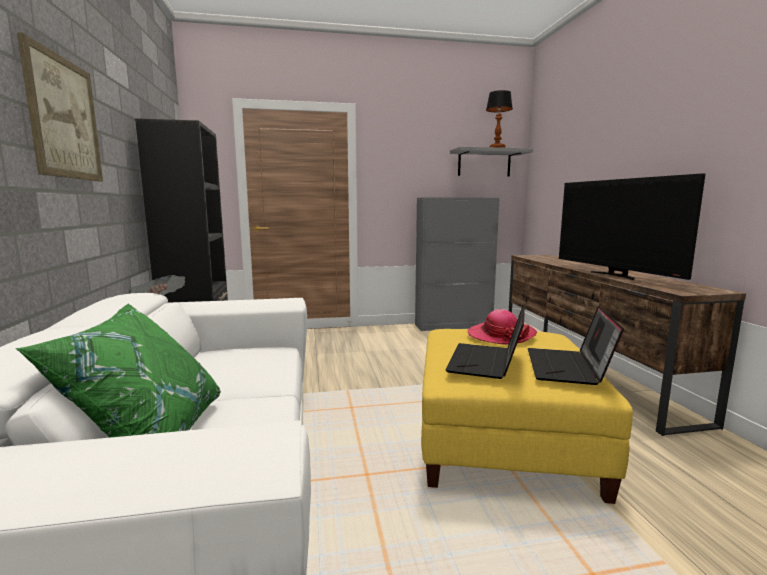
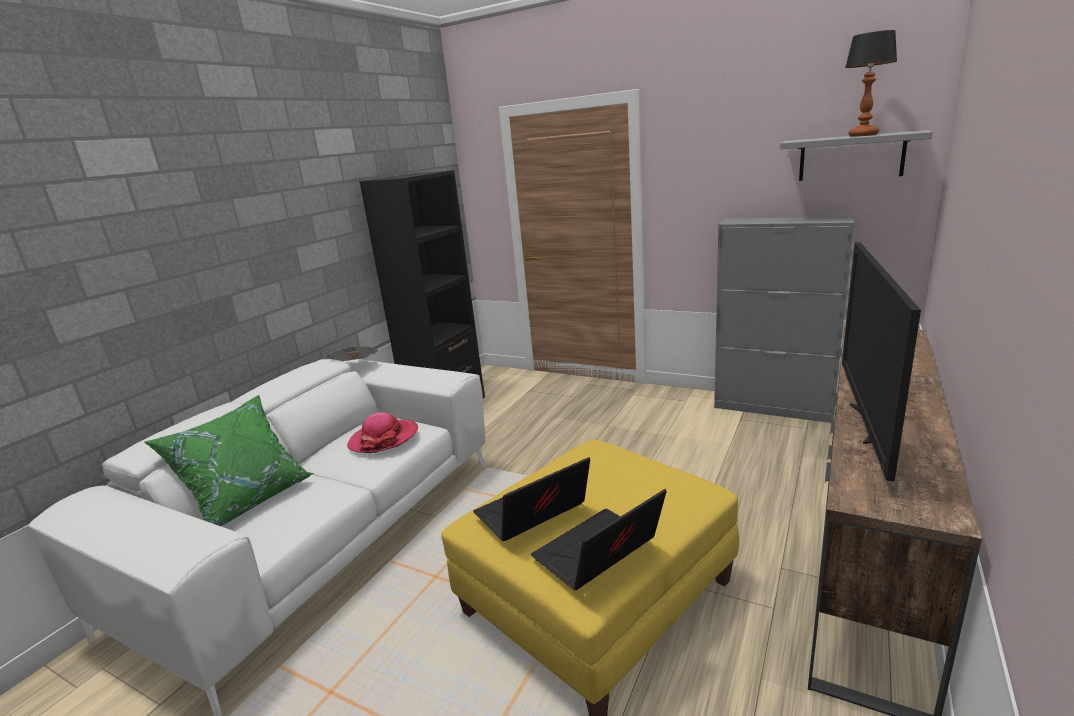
camera: 40 degrees right, 10 degrees up
(64, 118) = (258, 226): picture -> none
(500, 335) = (626, 476): hat -> hat (384, 439)

